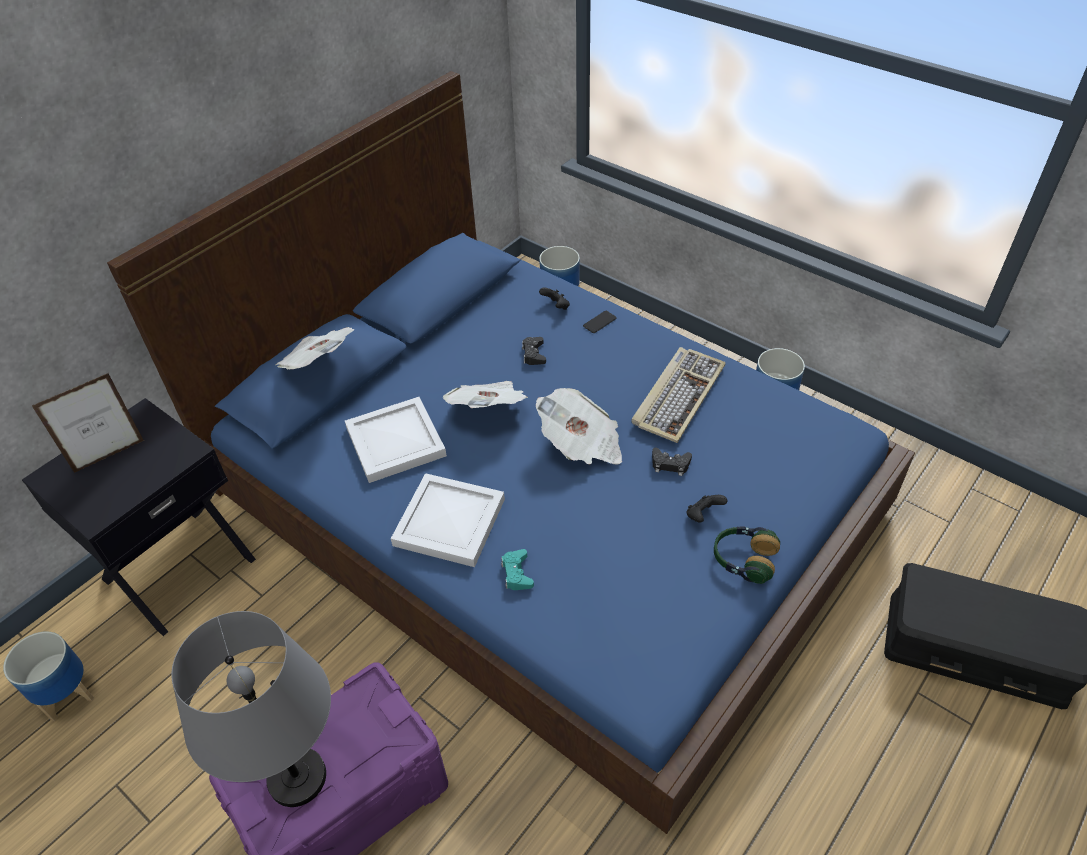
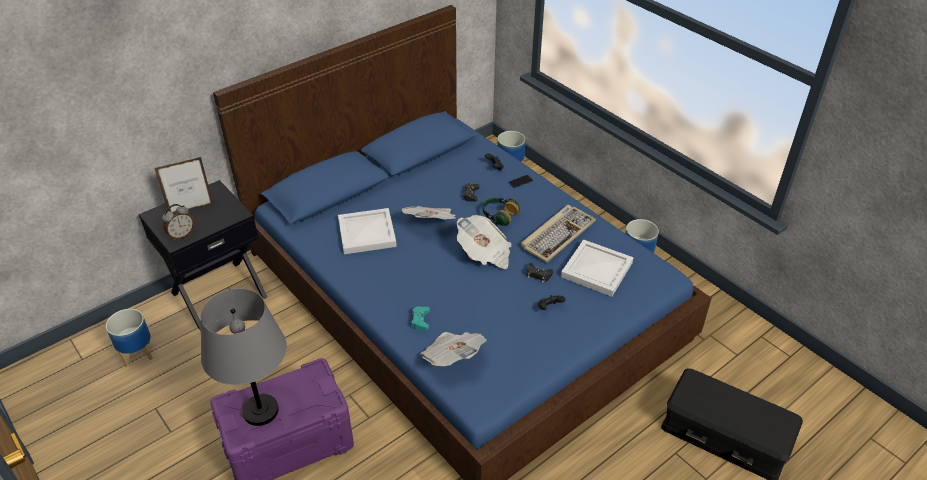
camera: 10 degrees right, 5 degrees down
(102, 504) = (182, 235): none -> alarm clock
(319, 364) = (329, 177): newspaper -> newspaper (452, 358)
(451, 521) = (388, 284): white tray -> white tray (598, 269)
(743, 560) = (566, 338): headphones -> headphones (499, 216)

